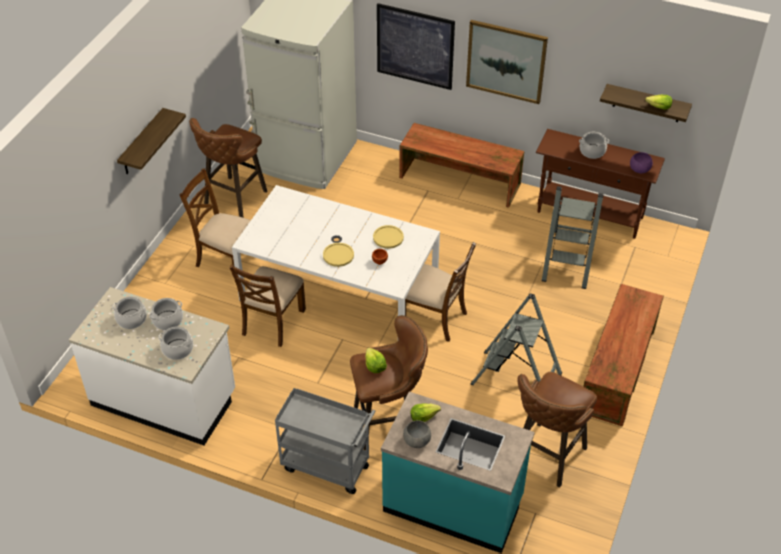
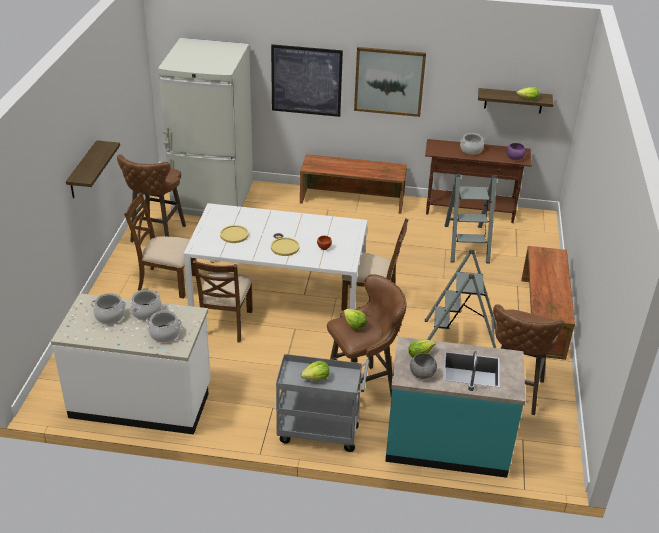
camera: 15 degrees left, 10 degrees down
(319, 419) = (316, 378): none -> lettuce
(388, 237) = (324, 229): yellow plate -> yellow plate (234, 235)

